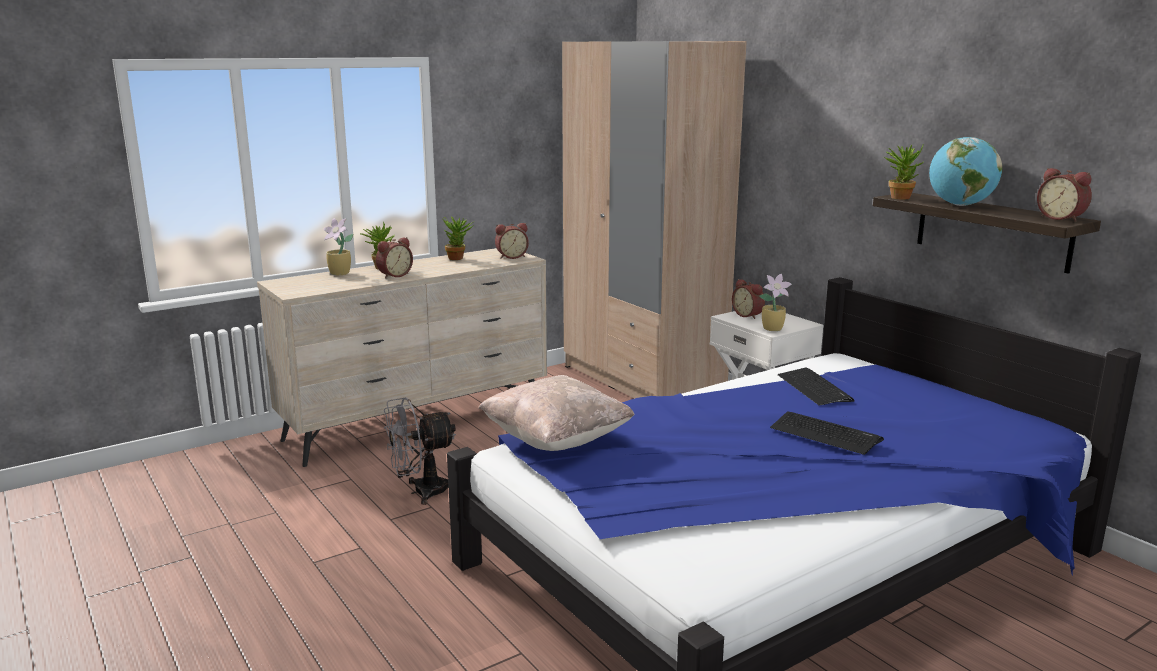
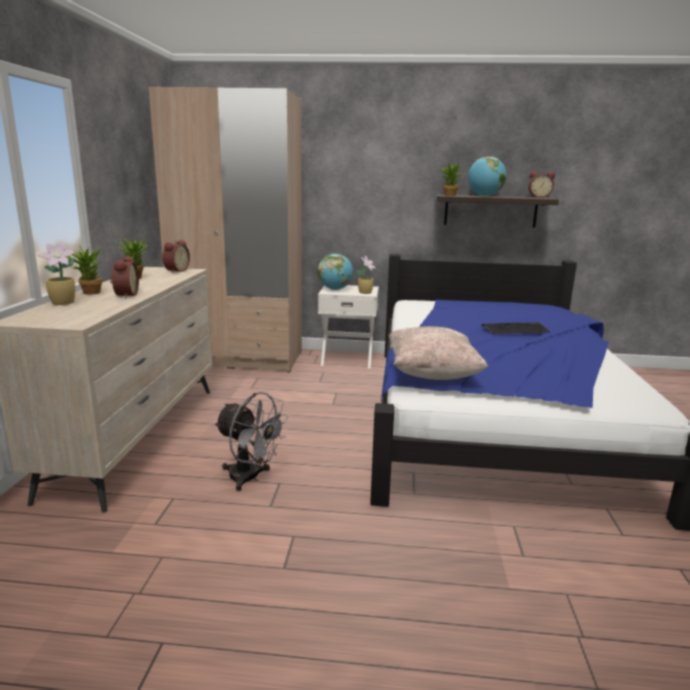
camera: 50 degrees left, 0 degrees up
(421, 492) = (250, 478): grey fan -> grey fan turned 75 degrees counterclockwise
(748, 315) = (335, 289): alarm clock -> globe
(814, 388) = (449, 314): keyboard -> none

